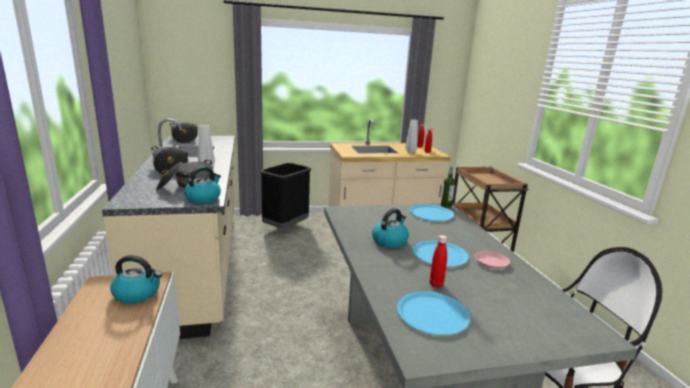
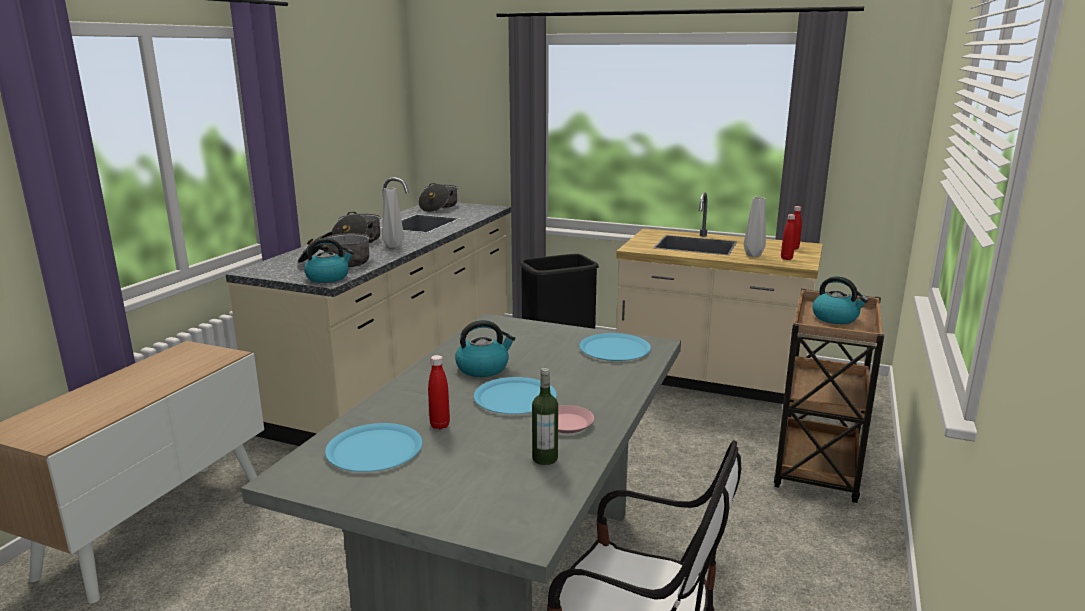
camera: 35 degrees right, 0 degrees up
(138, 293) = (198, 364): kettle -> kettle (836, 318)
(446, 206) = (662, 343): bottle -> bottle (545, 458)

